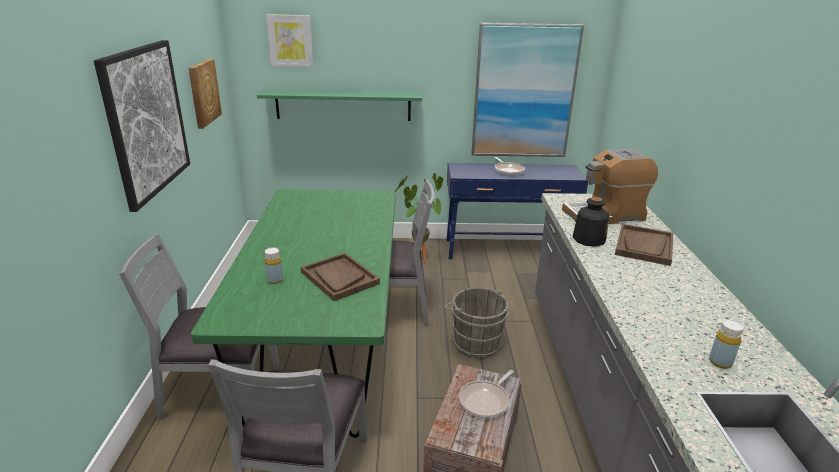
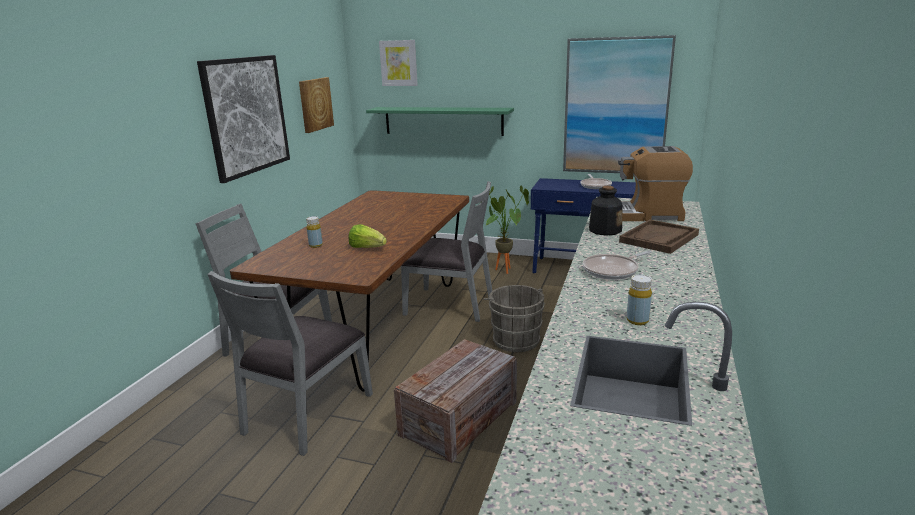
camera: 20 degrees right, 5 degrees down
(324, 345) = (377, 325): green dining table -> brown dining table
(339, 278) = (367, 248): brown tray -> lettuce
(486, 401) = (469, 367): frying pan -> frying pan (613, 270)

